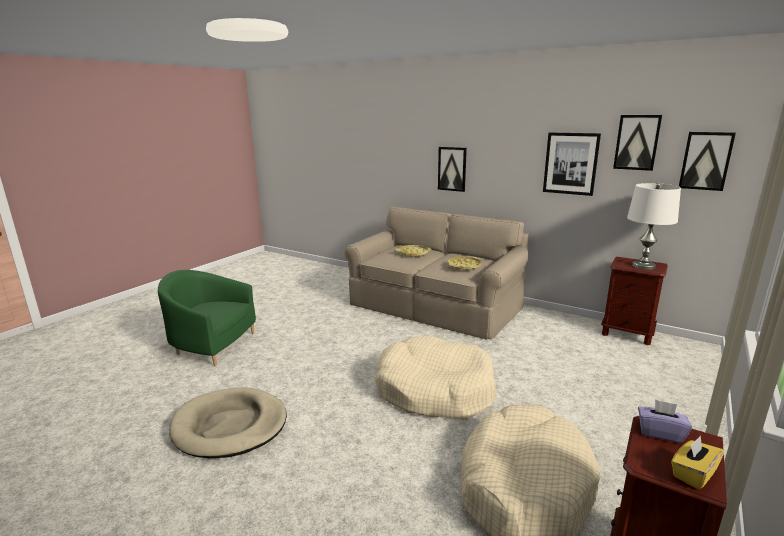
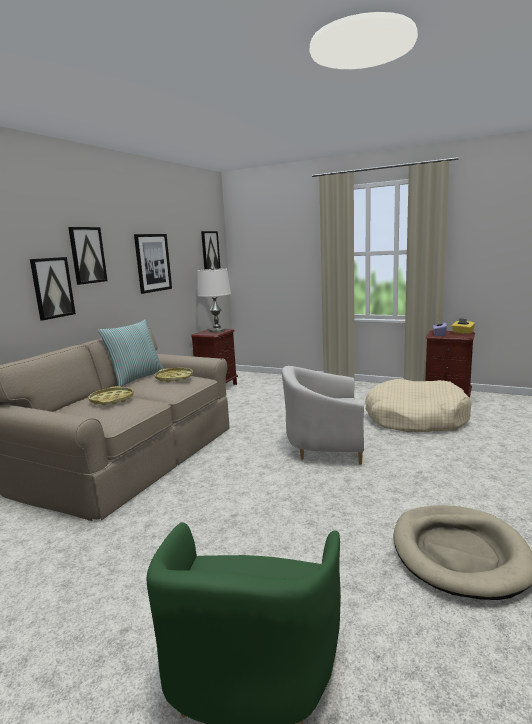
camera: 95 degrees left, 5 degrees down
(434, 390) = (325, 447): beige dog bed -> white armchair
(473, 256) = (136, 378): none -> pillow
(637, 142) = (182, 240): picture -> picture (87, 255)

